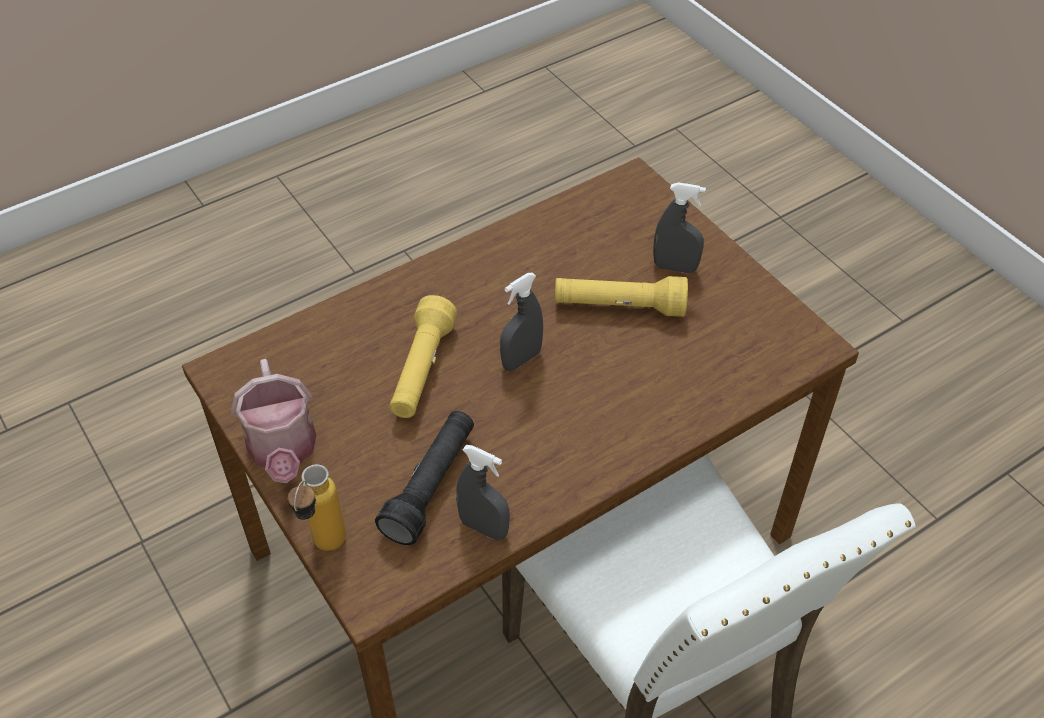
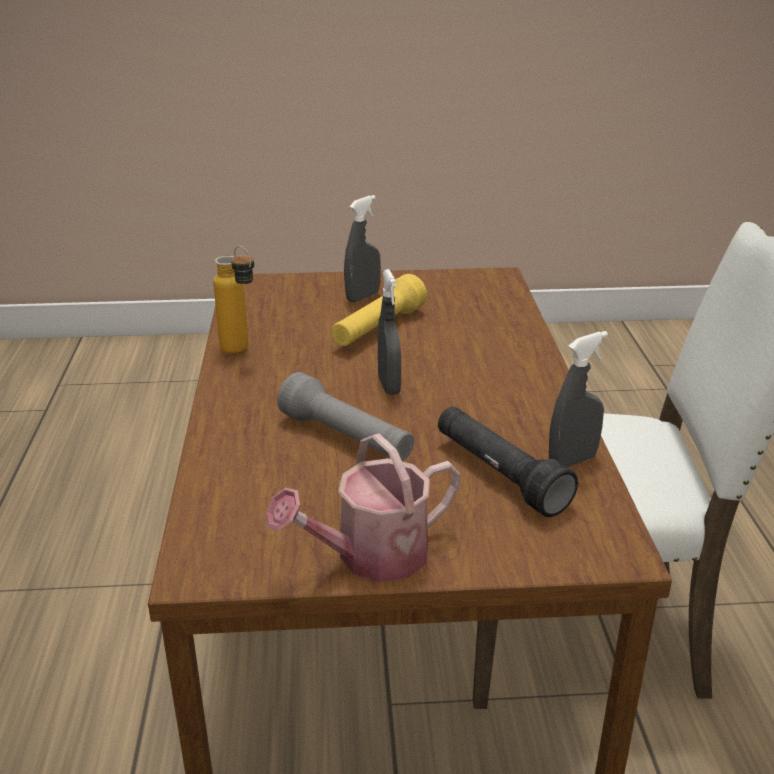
camera: 60 degrees left, 20 degrees down
(283, 451) = (371, 556): watering can -> watering can turned 135 degrees clockwise
(324, 549) = (534, 565): bottle -> bottle (241, 352)
(421, 370) = (346, 438): yellow flashlight -> grey flashlight

